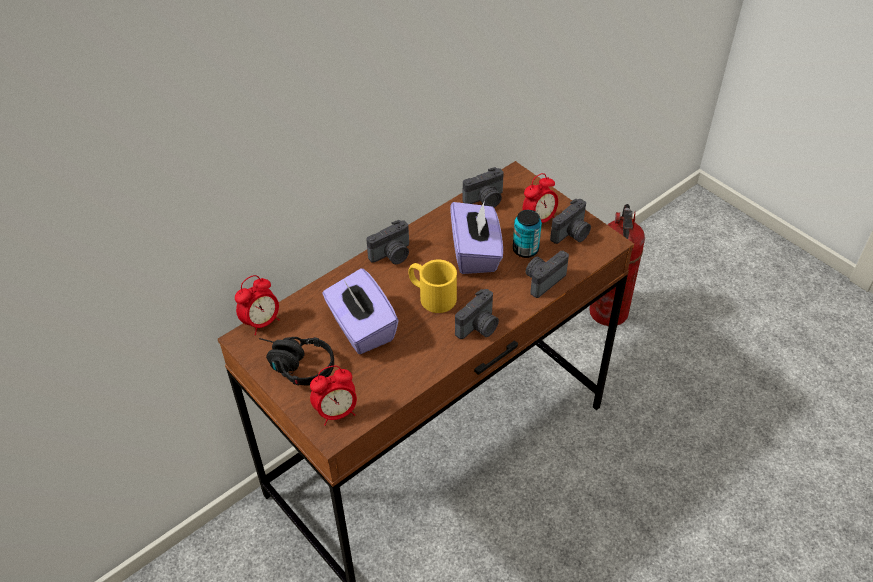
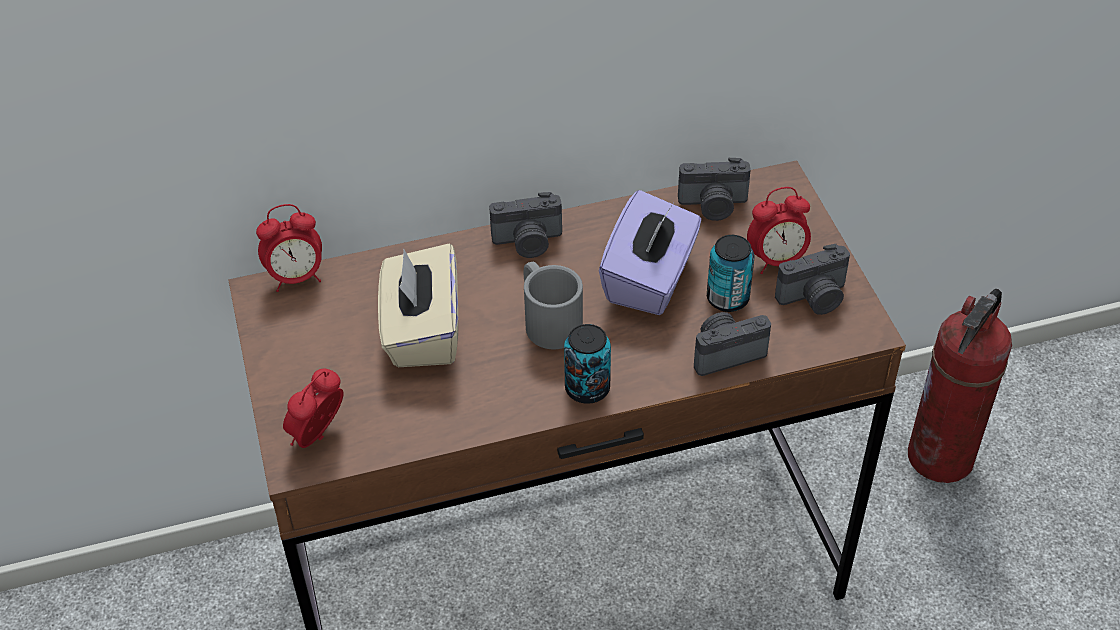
camera: 25 degrees right, 0 degrees up
(294, 366) = (302, 352): black headphones -> none
(336, 413) = (318, 436): alarm clock -> alarm clock turned 120 degrees clockwise
(361, 328) = (422, 332): purple tissue box -> beige tissue box
(431, 295) = (547, 319): yellow mug -> grey mug
(479, 327) = (587, 388): camera -> can

